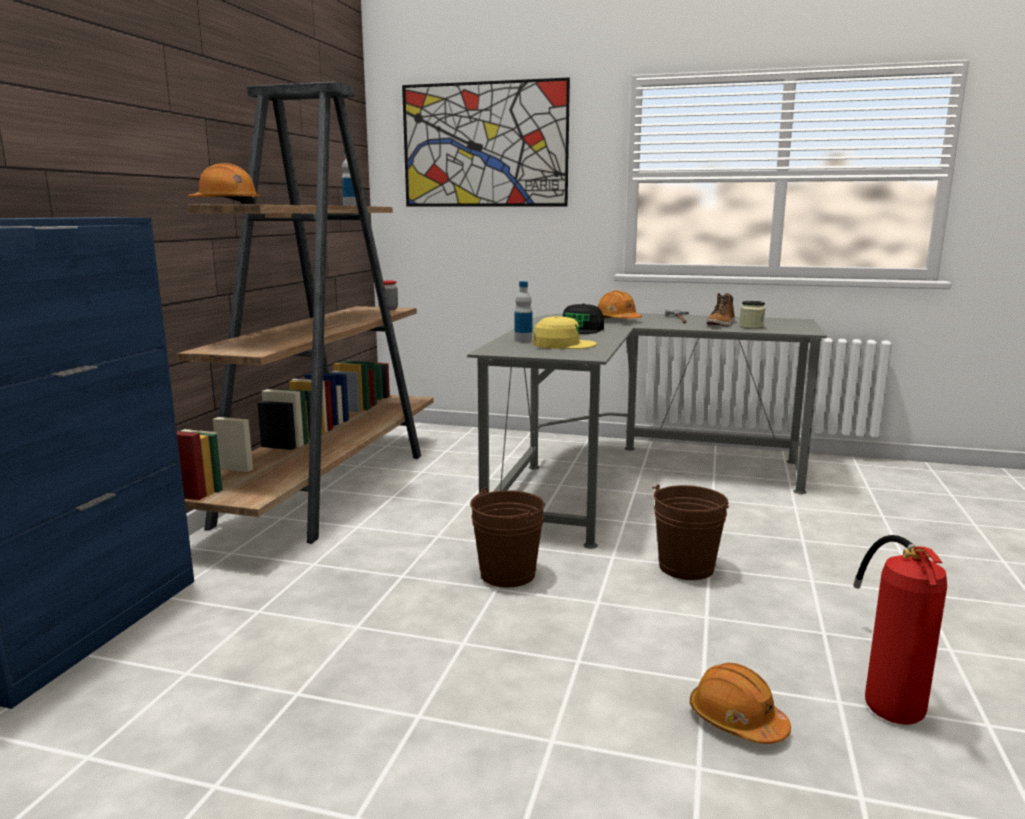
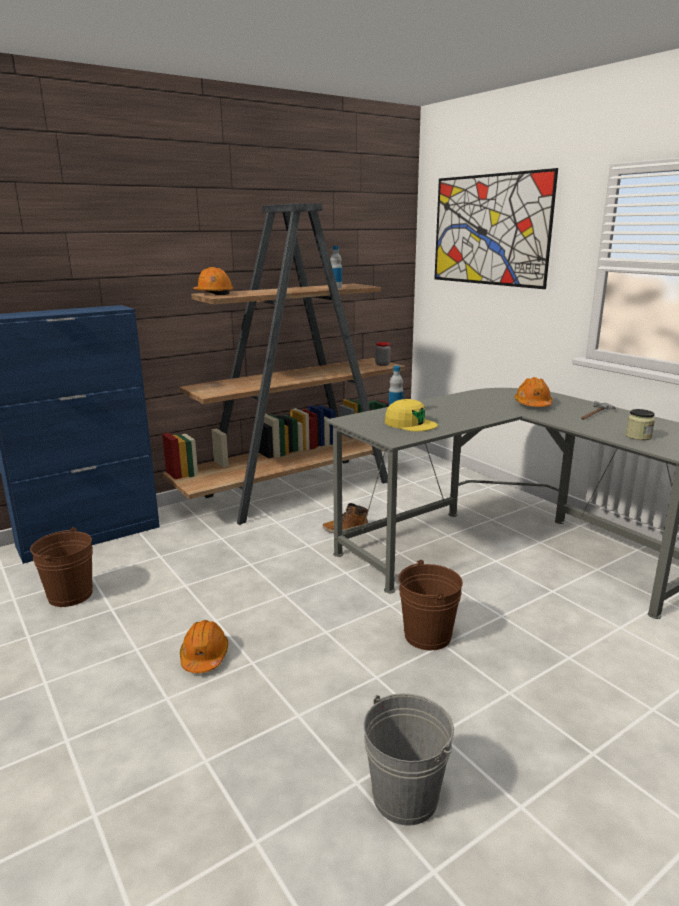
camera: 40 degrees right, 5 degrees up
(507, 574) = (306, 588): brown bucket -> brown bucket (70, 595)
(580, 330) = (469, 410): black cap -> none
(721, 324) = (616, 427): boot -> boot (345, 529)
(736, 720) = (272, 750): orange hard hat -> orange hard hat (204, 656)
(885, 689) = (405, 797): fire extinguisher -> grey bucket

